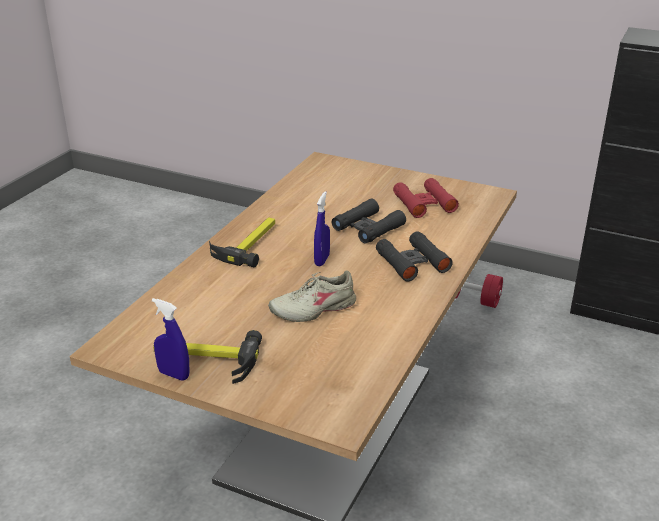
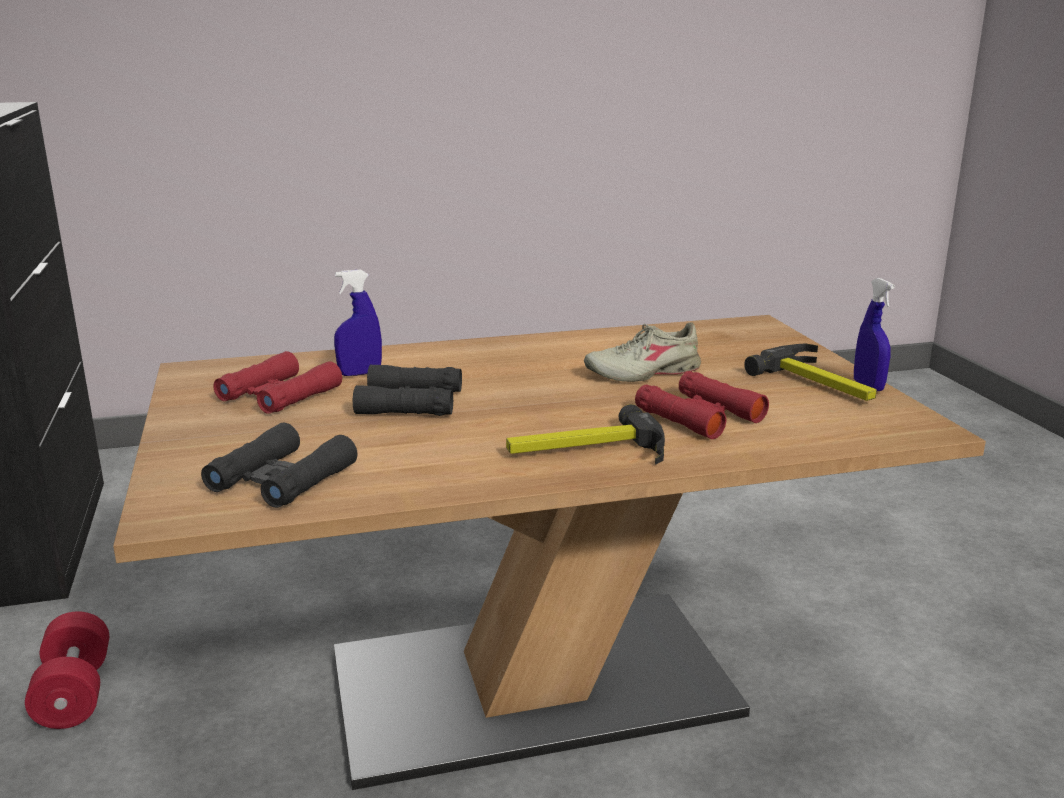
camera: 130 degrees left, 10 degrees down
(234, 291) = (699, 416): none -> red binoculars
(314, 309) = (643, 373): beige shoe -> beige shoe turned 135 degrees clockwise
(322, 260) = (541, 399): blue spray bottle -> blue spray bottle (360, 373)
(412, 262) = (462, 362): black binoculars -> black binoculars (282, 479)

